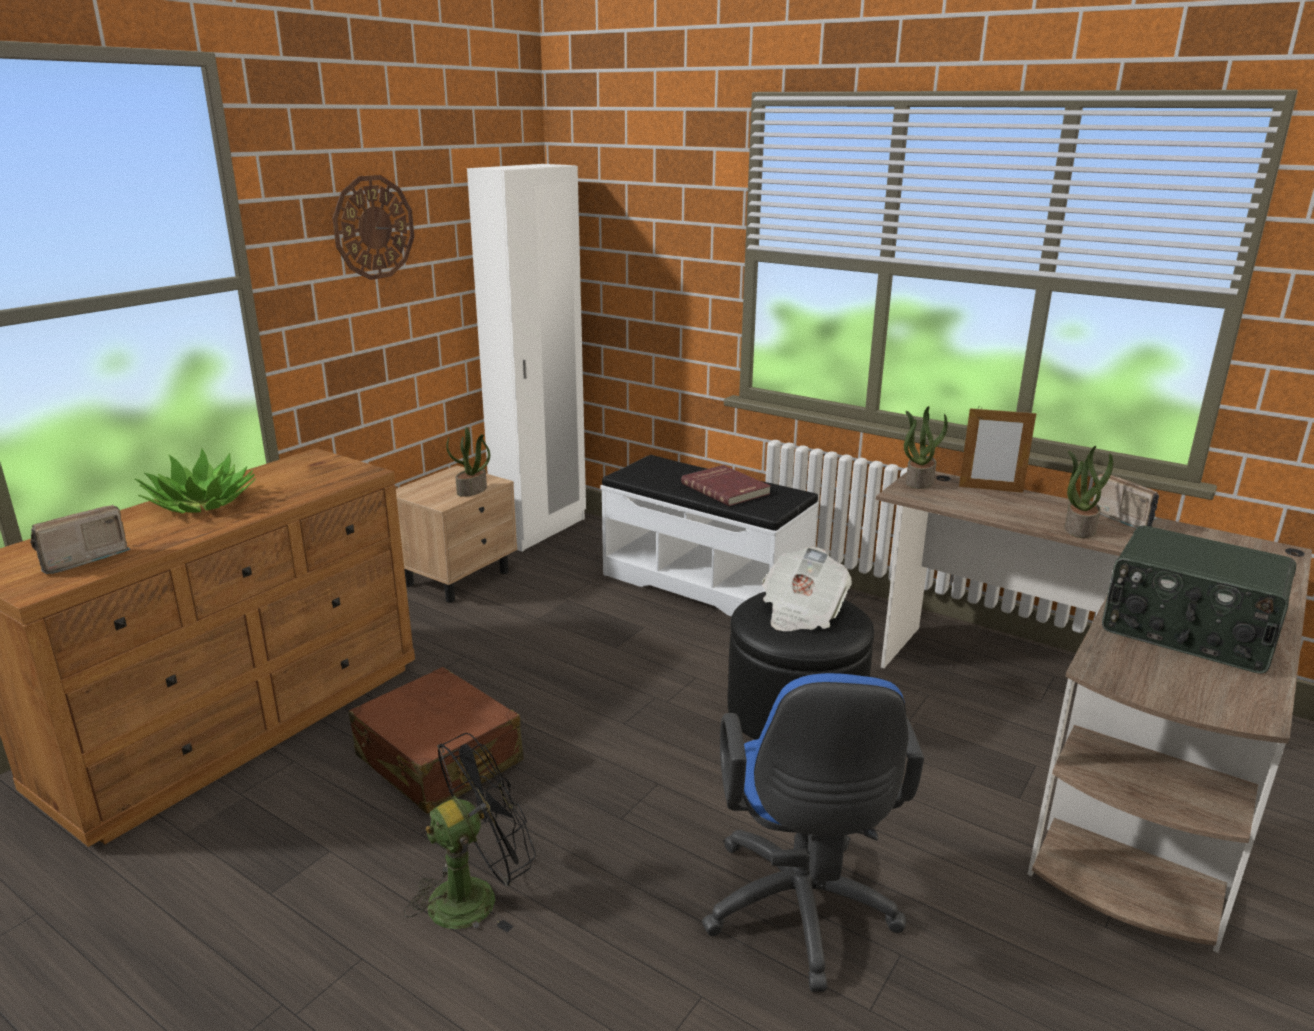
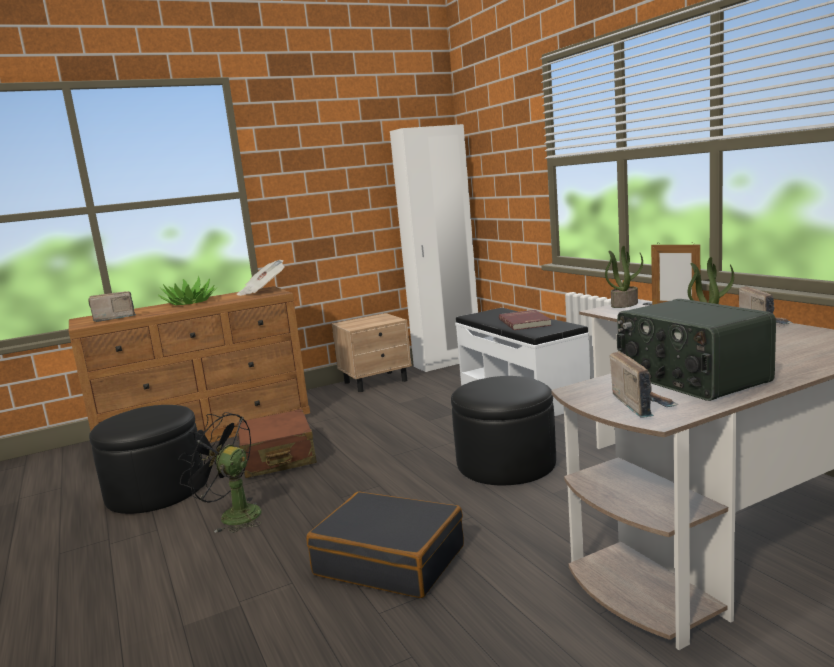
camera: 30 degrees right, 10 degrees down
(271, 874) = (156, 490): none -> black ottoman
(373, 227) = (325, 166): wall clock -> none
(472, 490) = (377, 323): potted plant -> none
(475, 895) = (232, 515): black fan -> black fan turned 150 degrees counterclockwise
(800, 915) = (390, 560): blue office chair -> black suitcase
(801, 612) = (500, 386): newspaper -> newspaper (262, 291)
(1202, 689) = (641, 404): none -> radio

